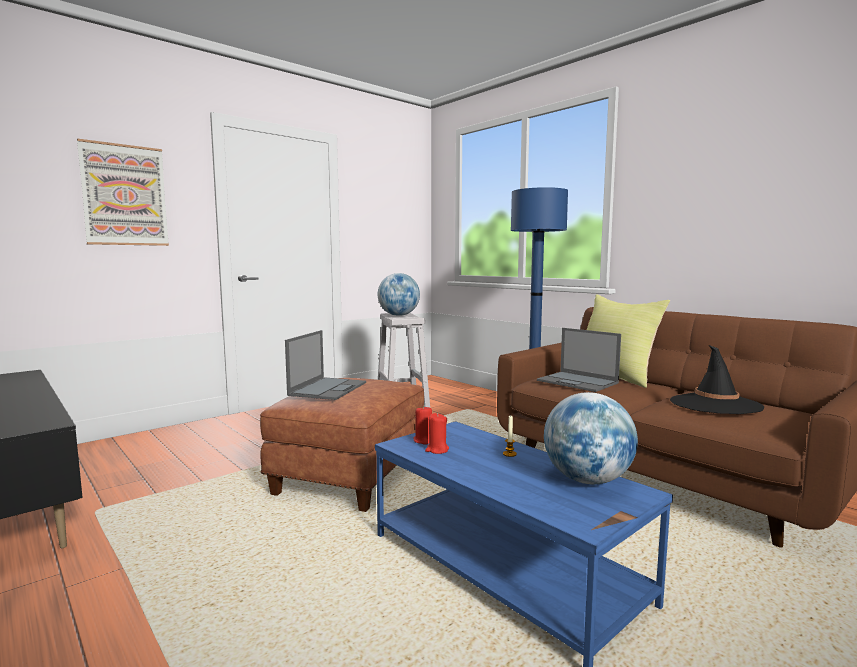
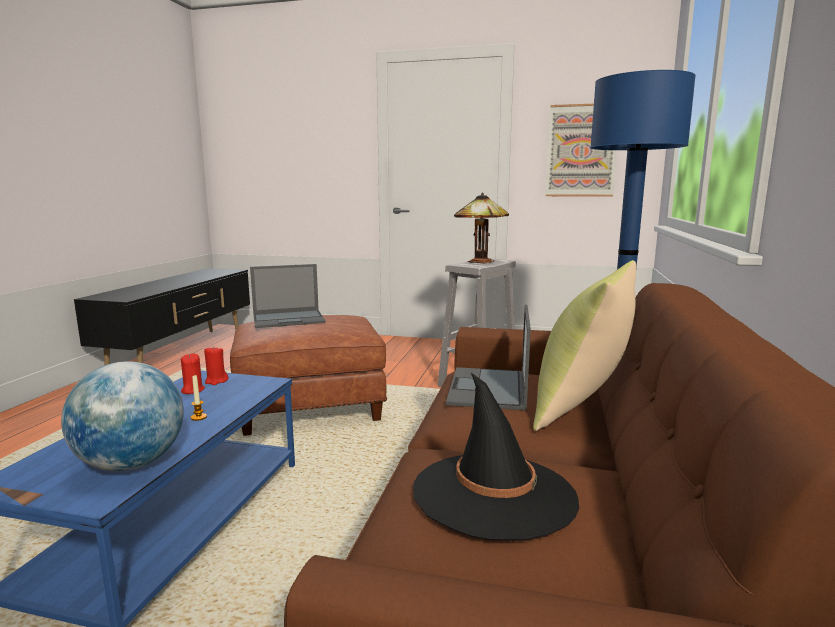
camera: 55 degrees right, 5 degrees up
(125, 195) = (309, 139): picture -> picture (581, 151)
(399, 315) = (481, 262): globe -> table lamp

